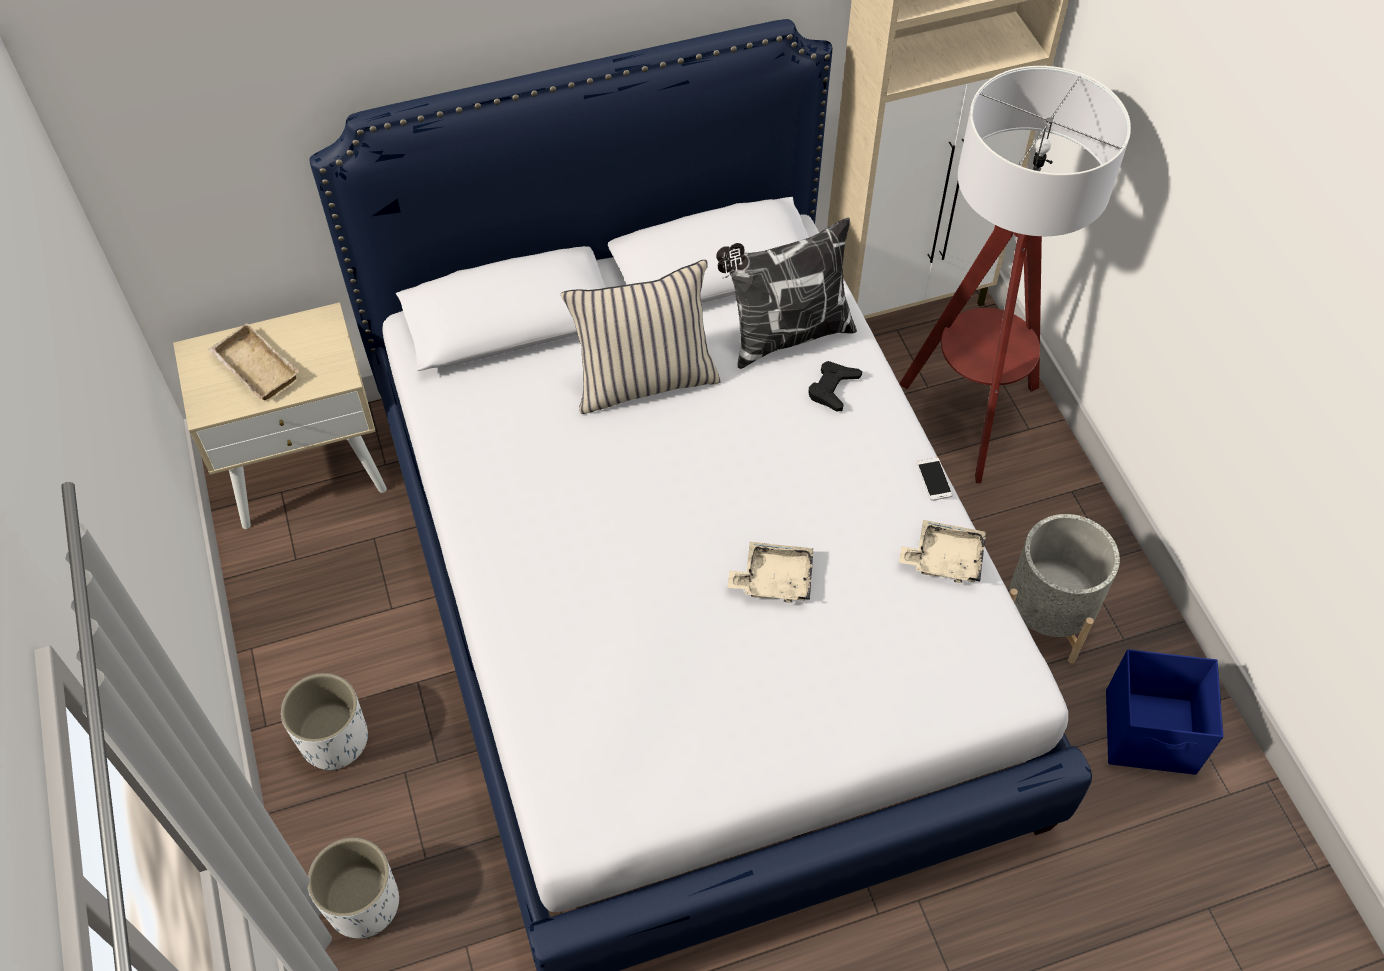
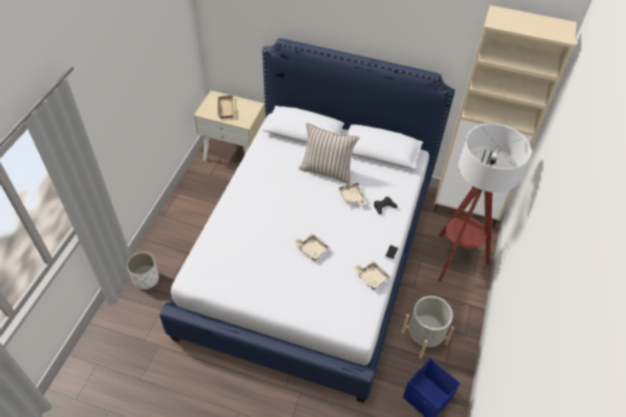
camera: 35 degrees right, 5 degrees down
(334, 740) = (177, 231): white planter -> none
(751, 410) = (352, 198): none -> beige tray
(785, 336) = (384, 182): pillow -> none

